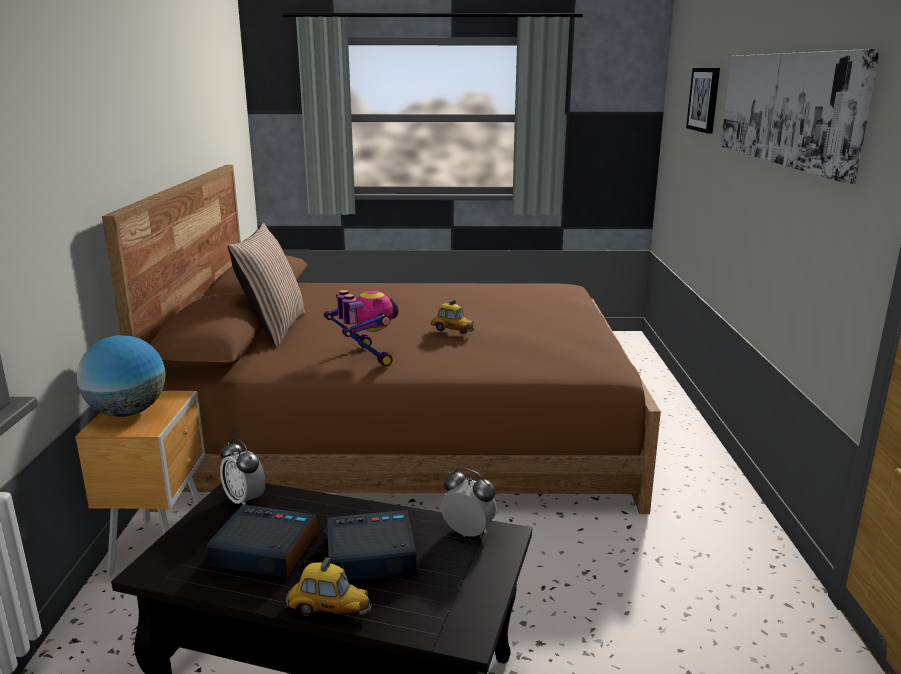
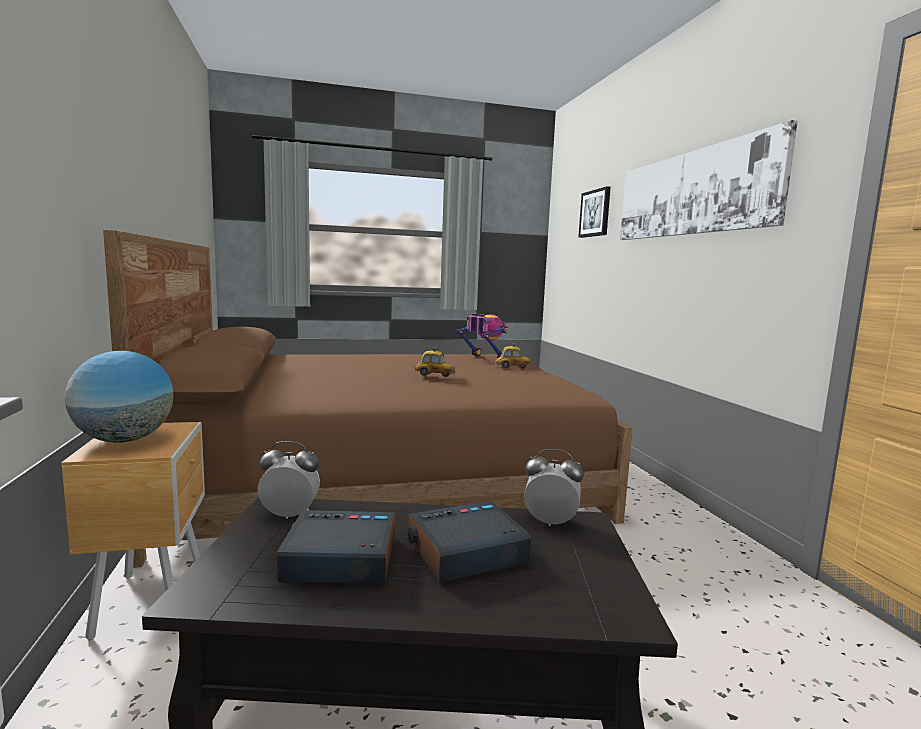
camera: 15 degrees left, 10 degrees down
(245, 500) = (289, 515): alarm clock -> alarm clock turned 150 degrees clockwise
(273, 329) = (262, 379): pillow -> none
(329, 610) = (455, 612): toy car -> toy car (512, 367)
(365, 357) = (366, 393): toy robot -> toy robot (484, 358)

